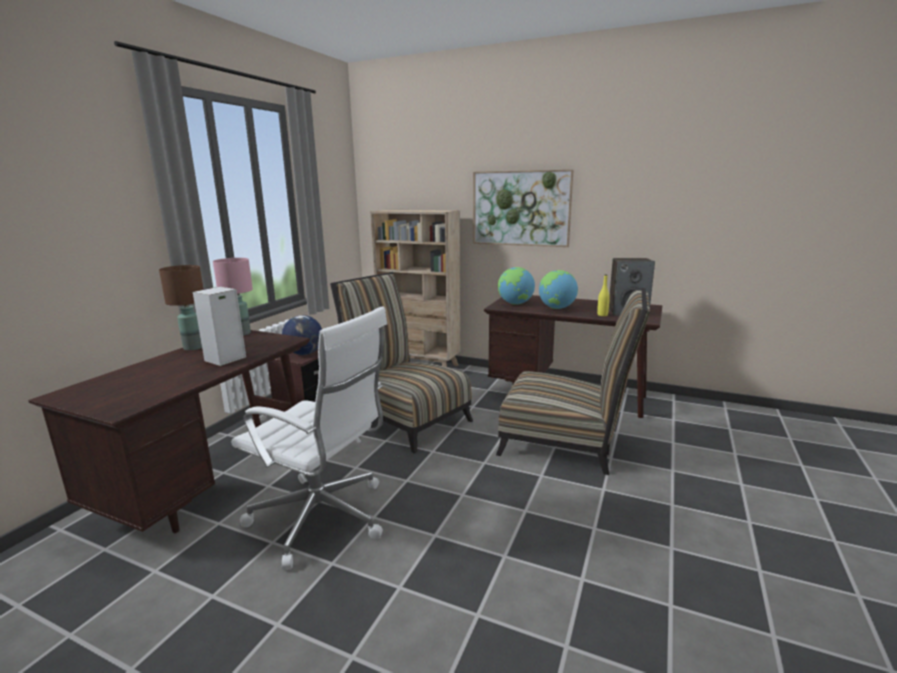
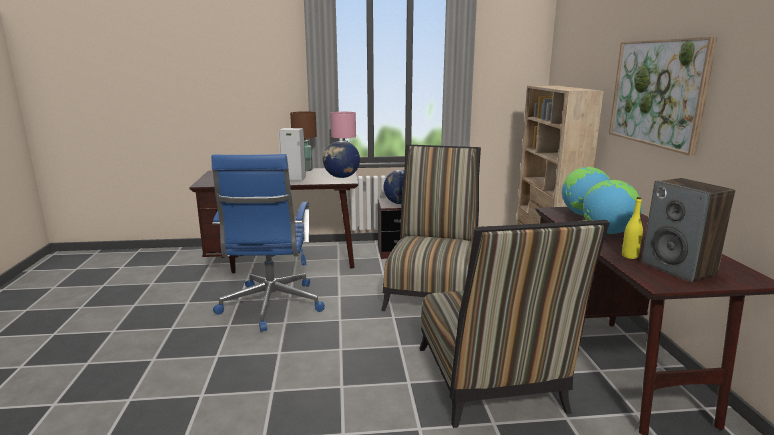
camera: 60 degrees right, 0 degrees up
(271, 339) = (341, 177): none -> globe
(323, 519) = (271, 306): white office chair -> blue office chair

